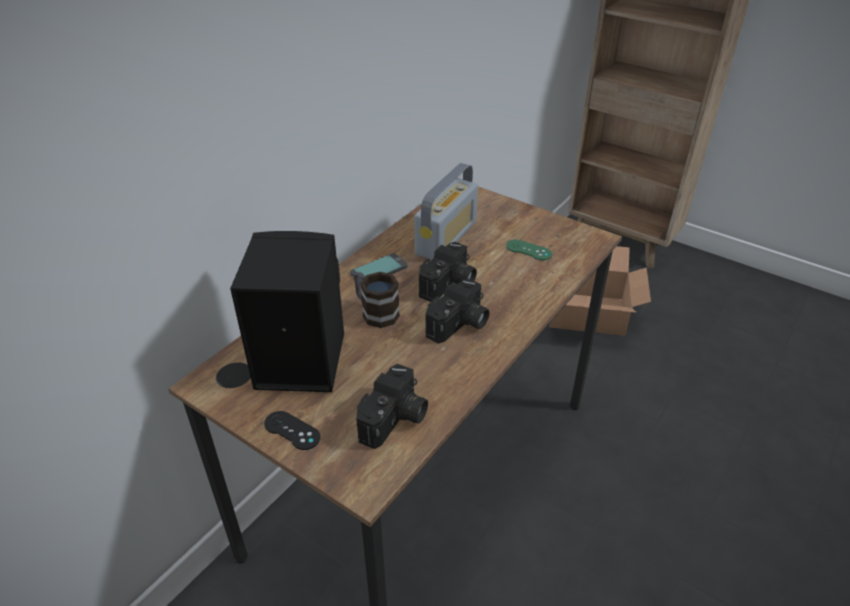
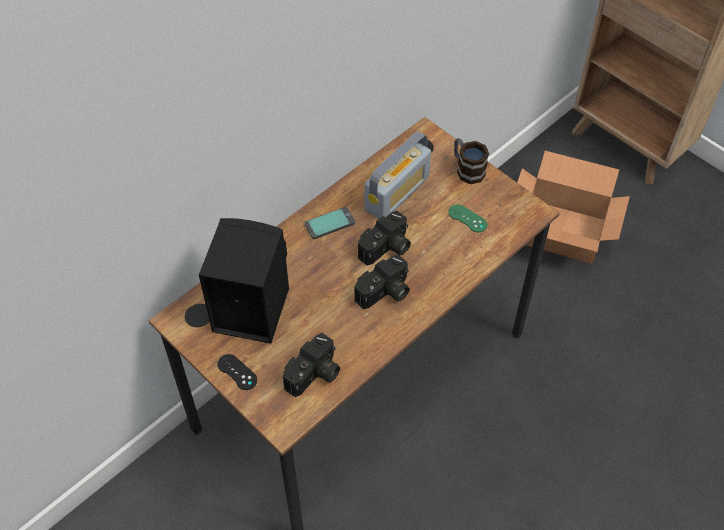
camera: 10 degrees right, 15 degrees up
(375, 312) = (318, 269): mug -> mug (467, 169)

